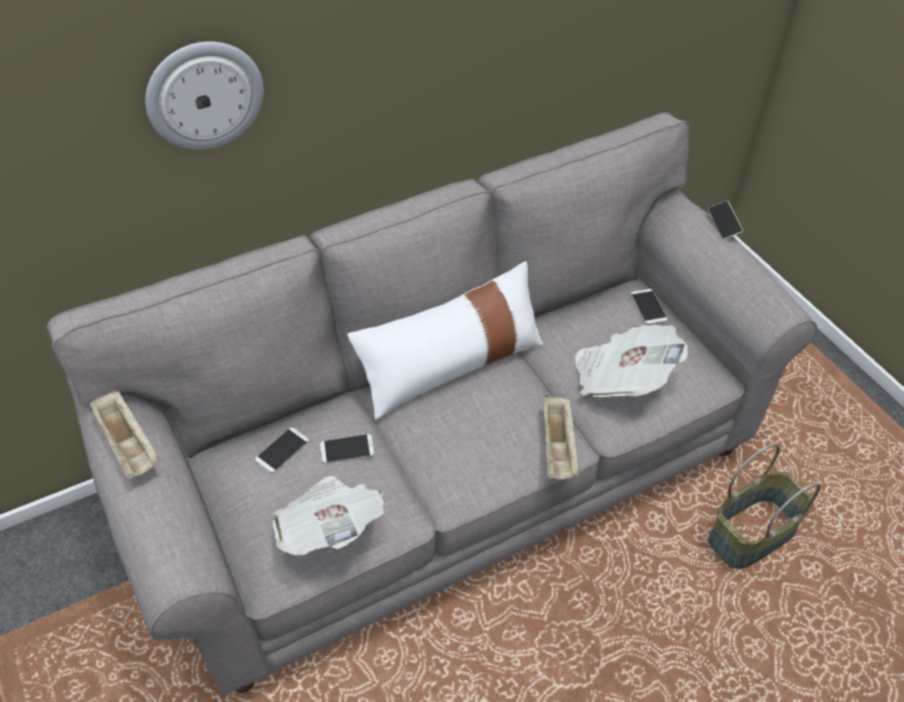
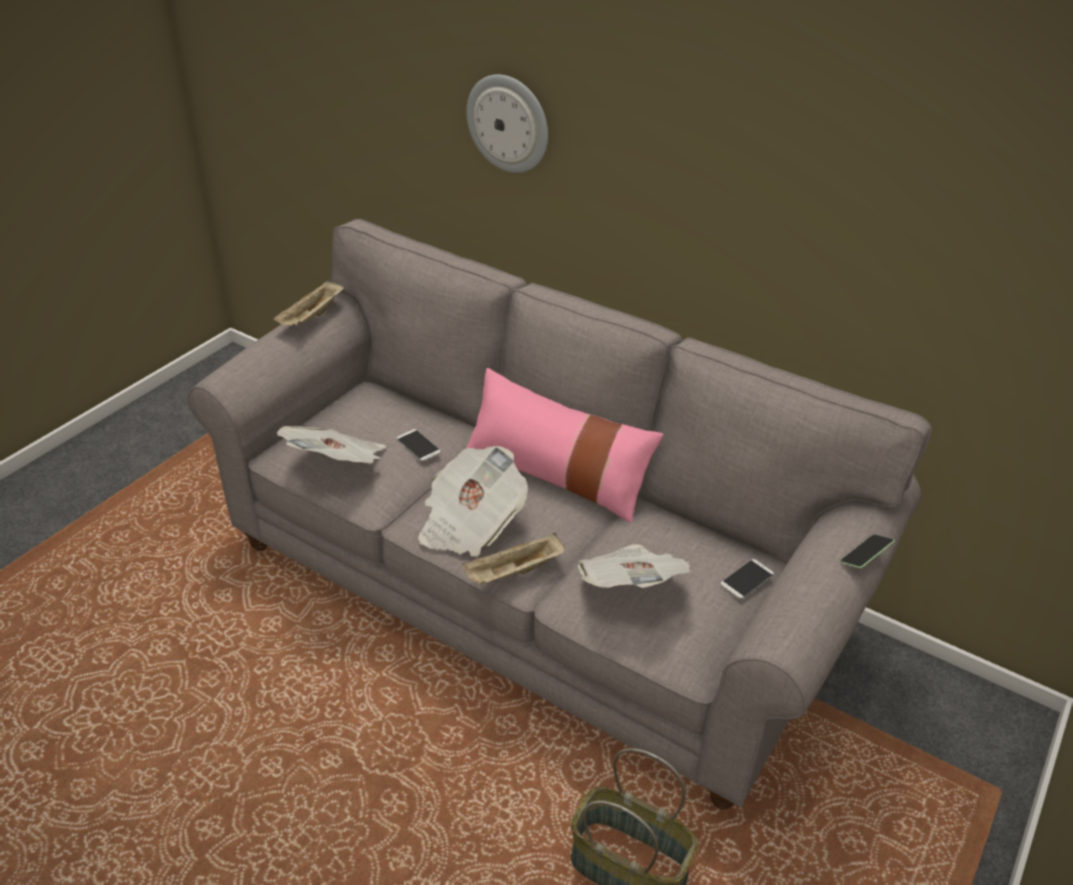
camera: 60 degrees right, 10 degrees down
(282, 450) = (394, 414): phone -> none
(452, 366) = (556, 475): white pillow -> pink pillow
(476, 454) = (469, 523): none -> newspaper

